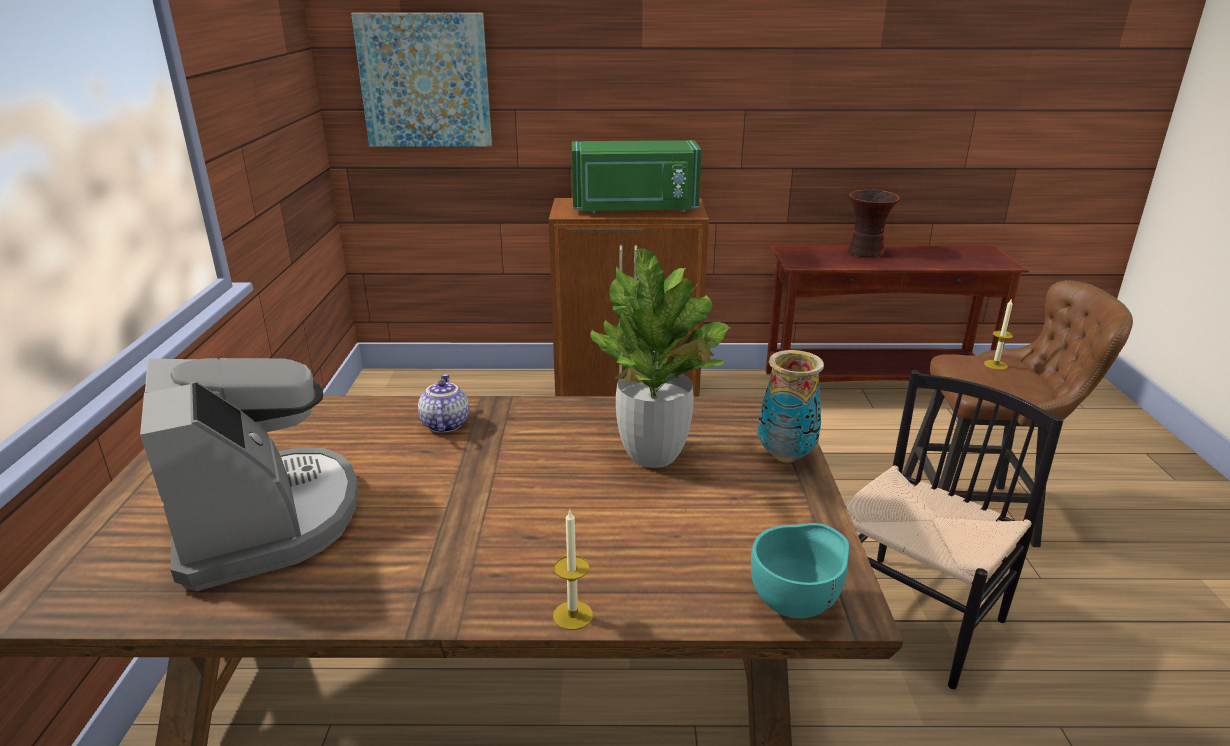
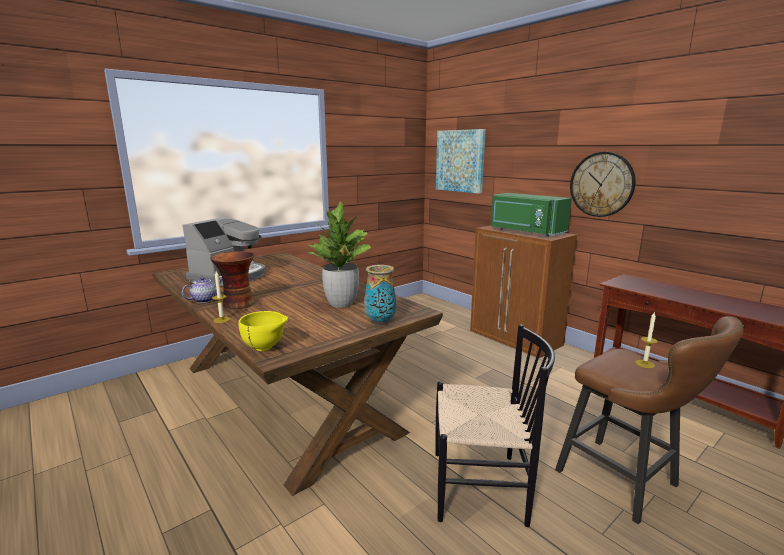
camera: 50 degrees right, 10 degrees down
(444, 424) = (313, 276): teapot -> teapot (204, 300)
(728, 113) = (601, 184): none -> wall clock
(796, 605) = (266, 348): turquoise bowl -> yellow bowl
(866, 253) = (684, 291): vase -> vase (237, 304)

